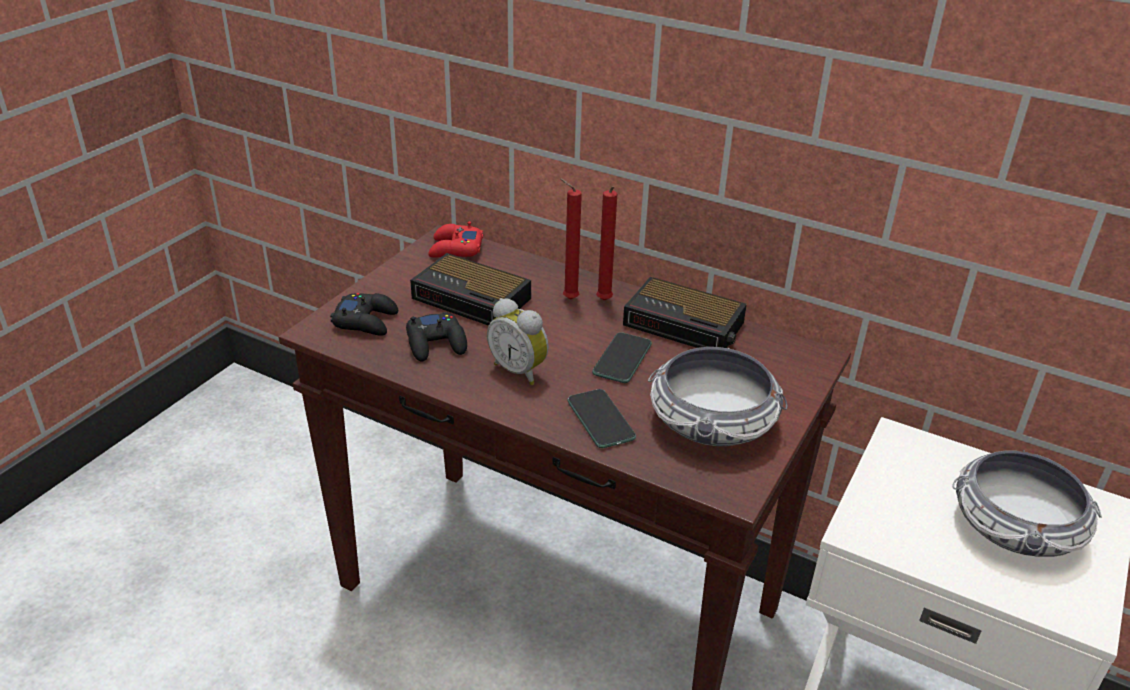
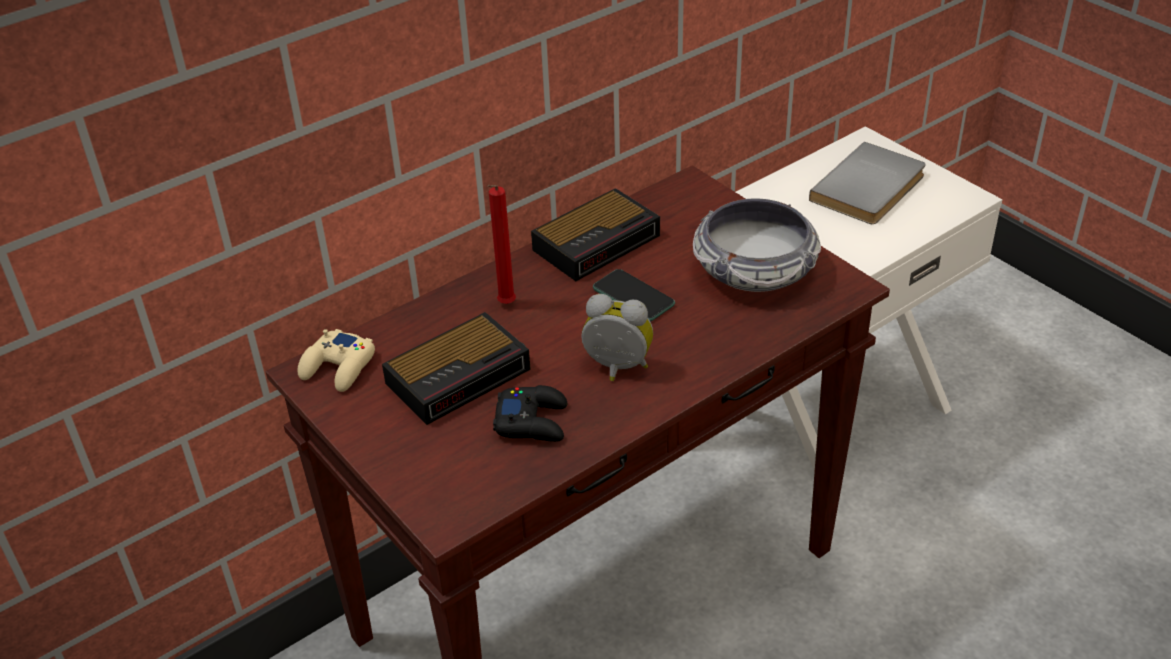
camera: 65 degrees left, 5 degrees up
(366, 321) = (451, 471): black game controller -> none
(455, 249) = (339, 367): red game controller -> beige game controller
(520, 370) = (616, 369): alarm clock -> alarm clock turned 135 degrees counterclockwise
(600, 420) = (722, 335): phone -> none
(604, 302) = (526, 282): red candle -> none
(1014, 526) = (871, 189): bowl -> grey book

